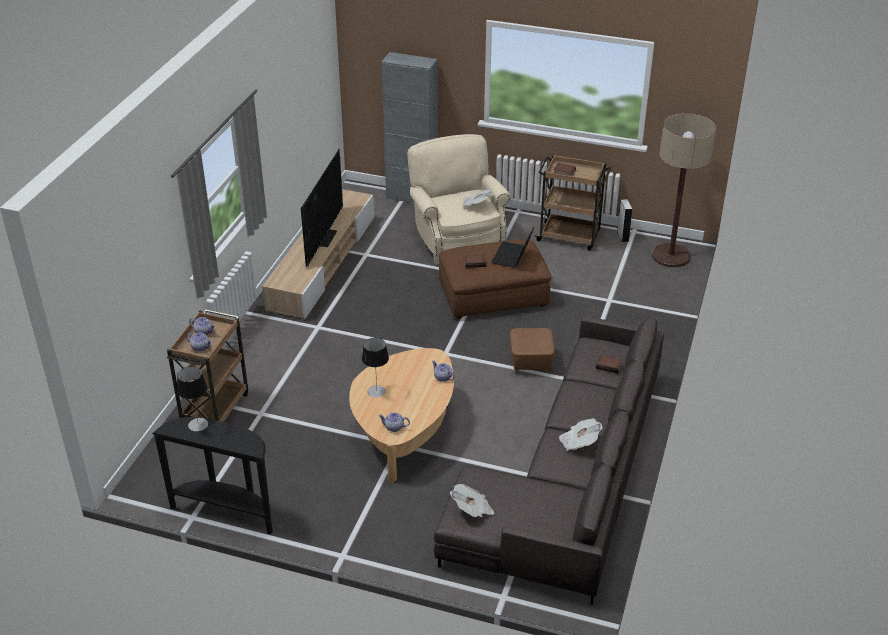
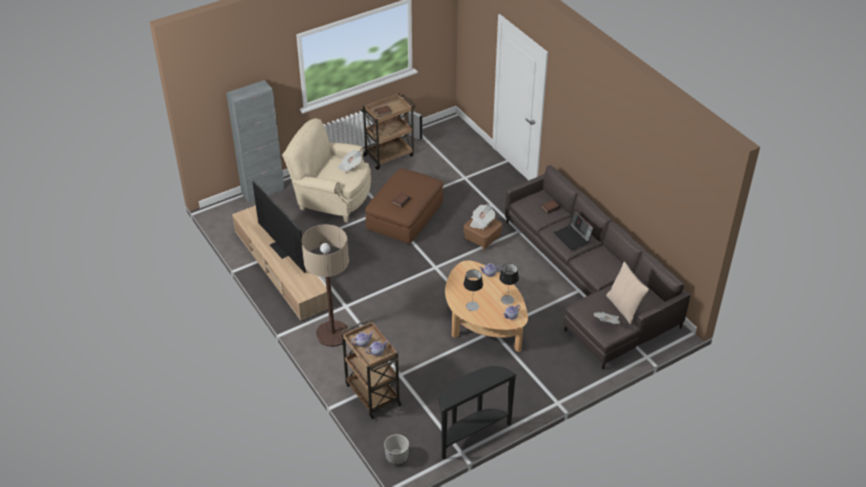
camera: 50 degrees left, 5 degrees up
(144, 473) = (396, 456): none -> planter
(198, 424) = (457, 387): table lamp -> table lamp (507, 300)
(512, 256) = (413, 183): laptop -> laptop (573, 238)
(517, 511) = (624, 307): none -> beige pillow
(579, 442) = (597, 254): newspaper -> newspaper (481, 222)
(671, 256) = (455, 131): floor lamp -> floor lamp (332, 334)

